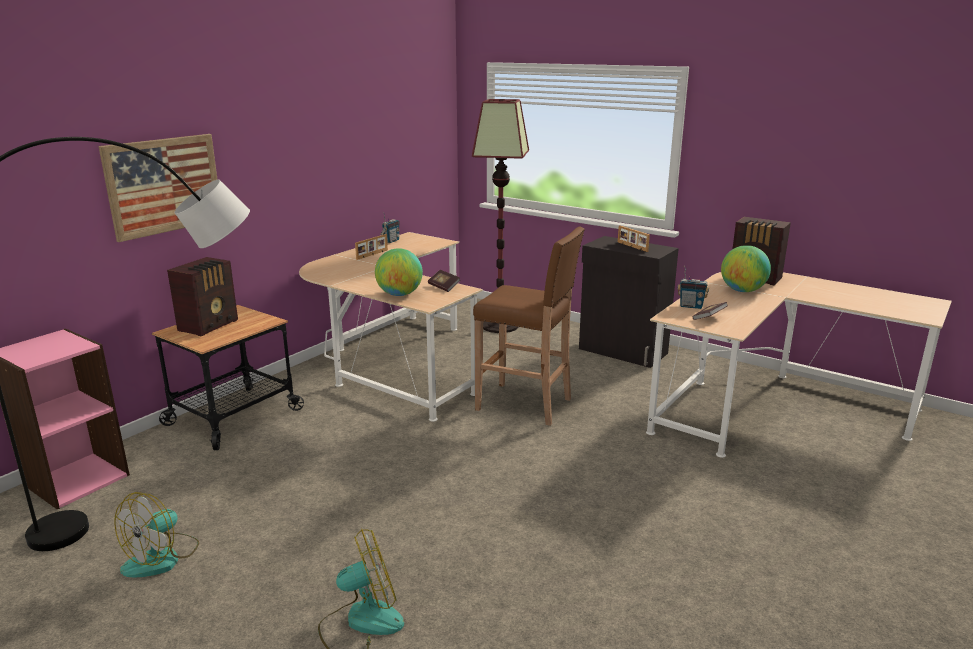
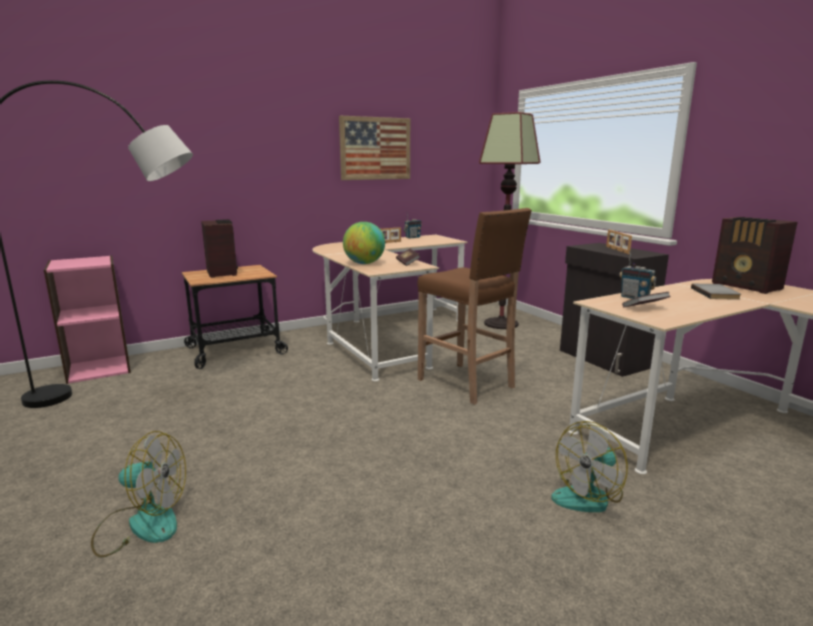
camera: 25 degrees right, 5 degrees down
(162, 557) = (80, 430): fan -> fan (588, 496)
(164, 185) = (204, 160): picture -> picture (375, 148)
(210, 325) = (222, 272): radio -> radio turned 75 degrees counterclockwise
(742, 291) = (716, 293): globe -> grey book

